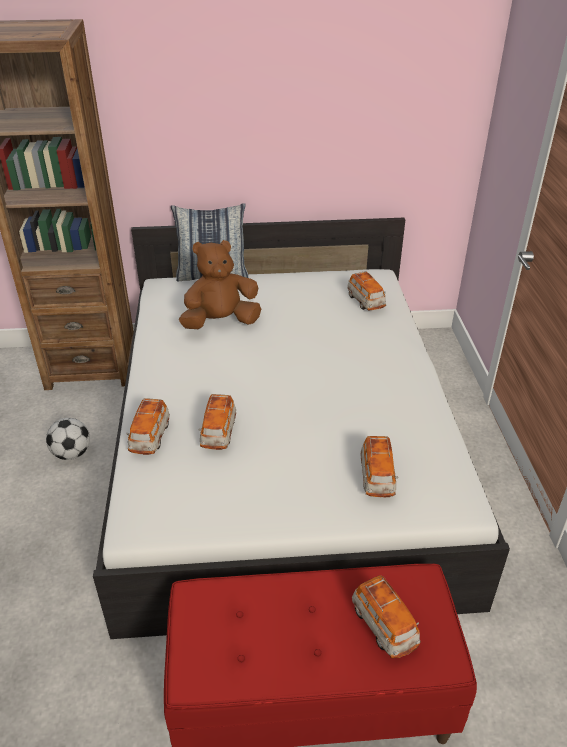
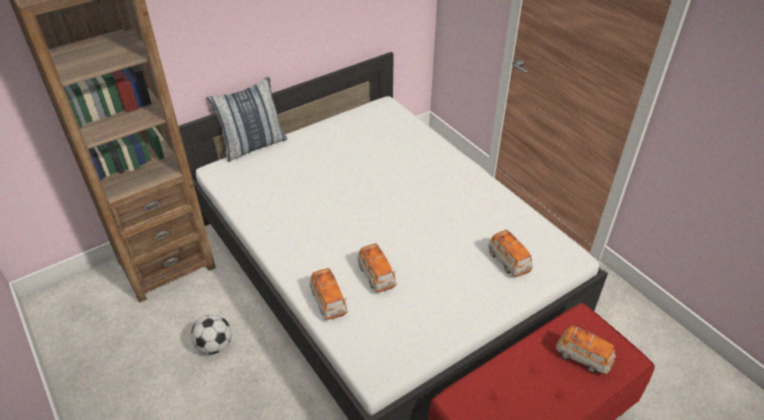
camera: 30 degrees left, 5 degrees up
(221, 322) = (299, 185): brown plush toy -> none
(365, 302) = (393, 129): toy car -> none

